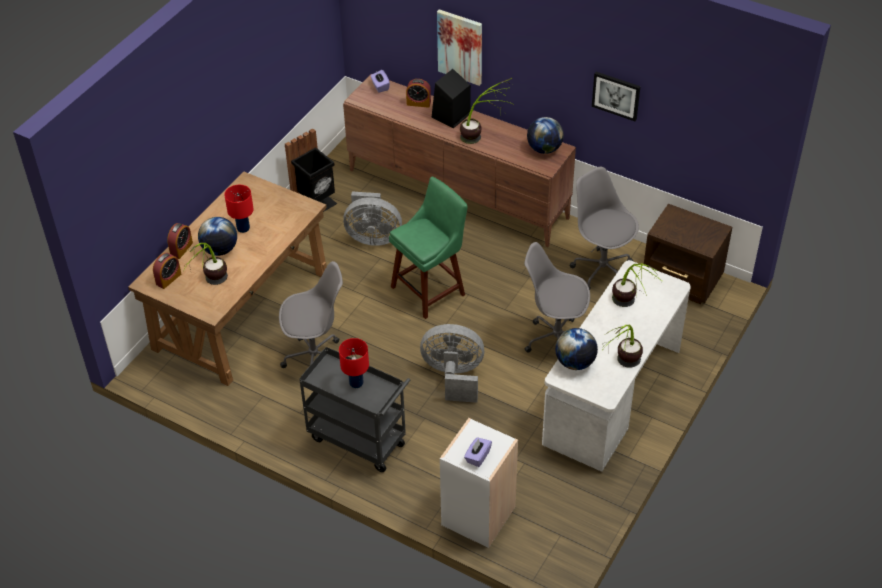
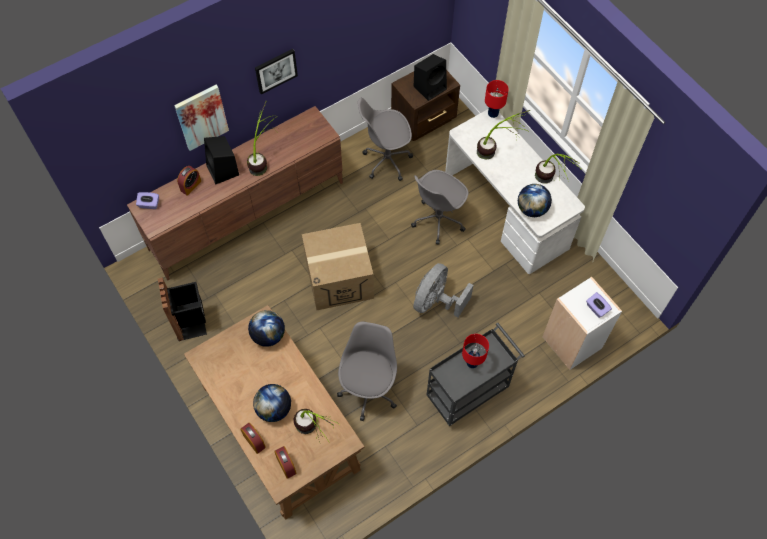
camera: 65 degrees left, 15 degrees up
(242, 229) = (259, 381): red table lamp -> red table lamp (493, 114)
(373, 237) = (257, 295): grey fan -> none
(431, 289) = (339, 279): green chair -> cardboard box
(544, 149) = (304, 126): globe -> globe (268, 335)
(616, 95) = (338, 44): picture -> picture (275, 70)
(688, 235) = (430, 87): none -> black speaker

